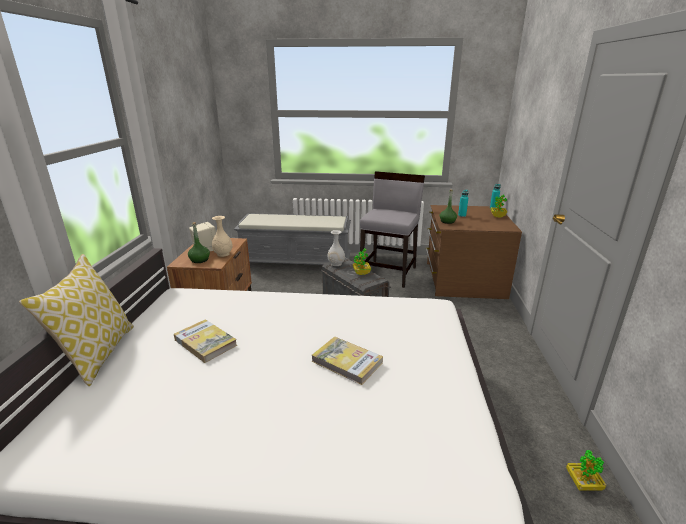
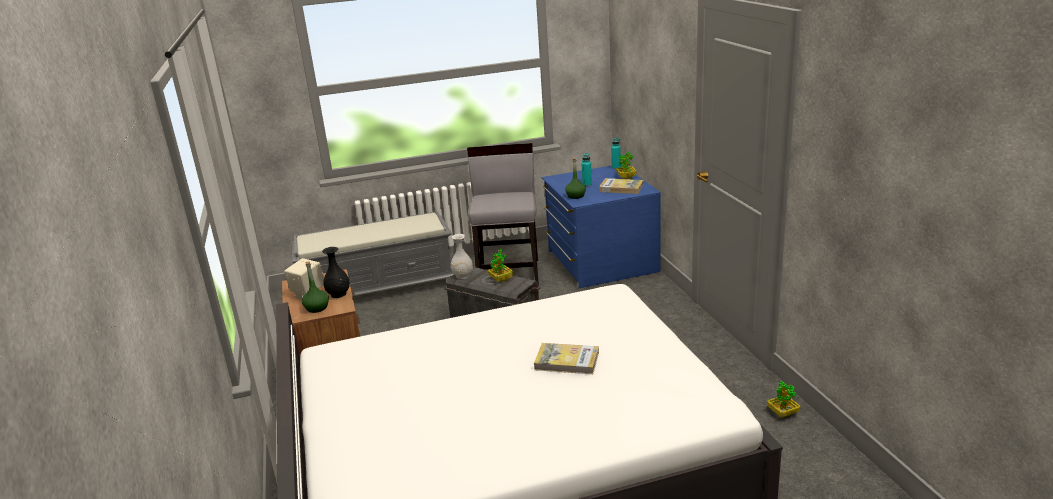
camera: 20 degrees left, 0 degrees up
(98, 354) = (307, 426): pillow -> none
(205, 342) = (412, 385): book -> book (621, 188)
(223, 254) = (338, 294): beige vase -> black vase
(462, 279) = (600, 261): brown dresser -> blue dresser

